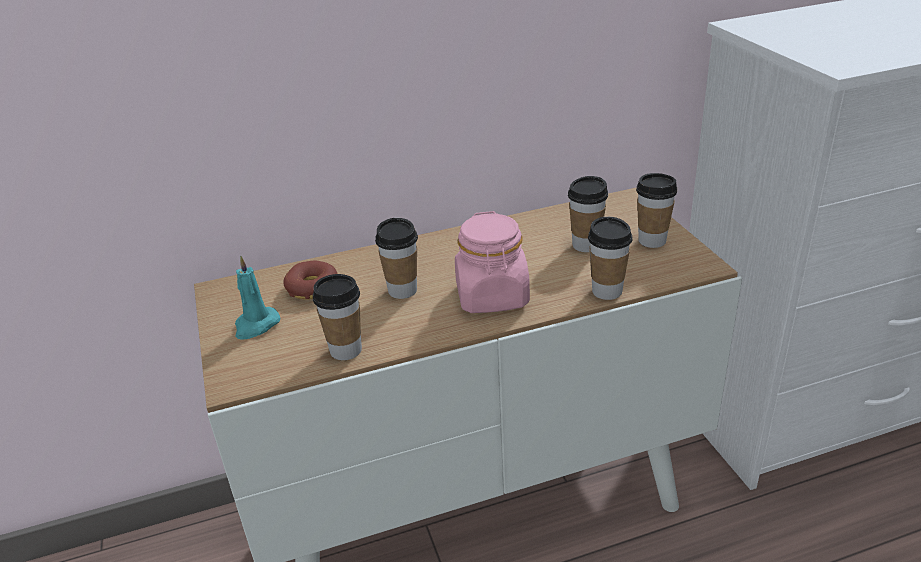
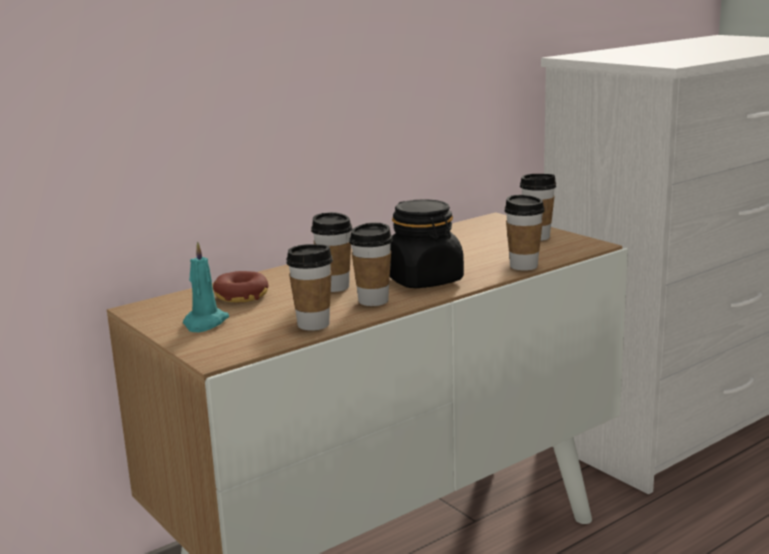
camera: 20 degrees left, 15 degrees down
(492, 296) = (424, 280): pink jar -> black jar
(586, 245) = (481, 245): cup -> cup (373, 301)

